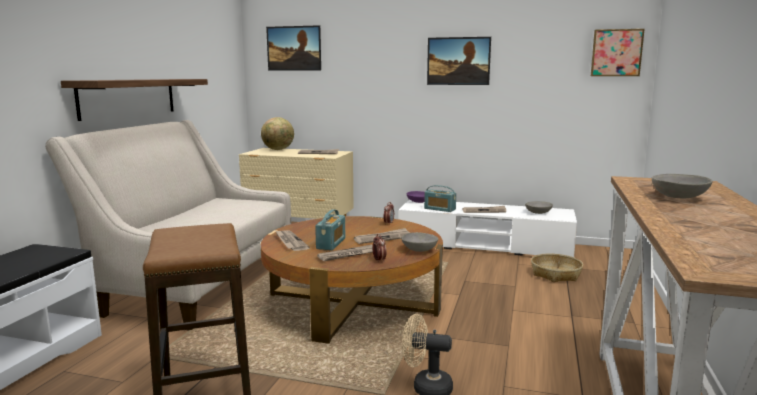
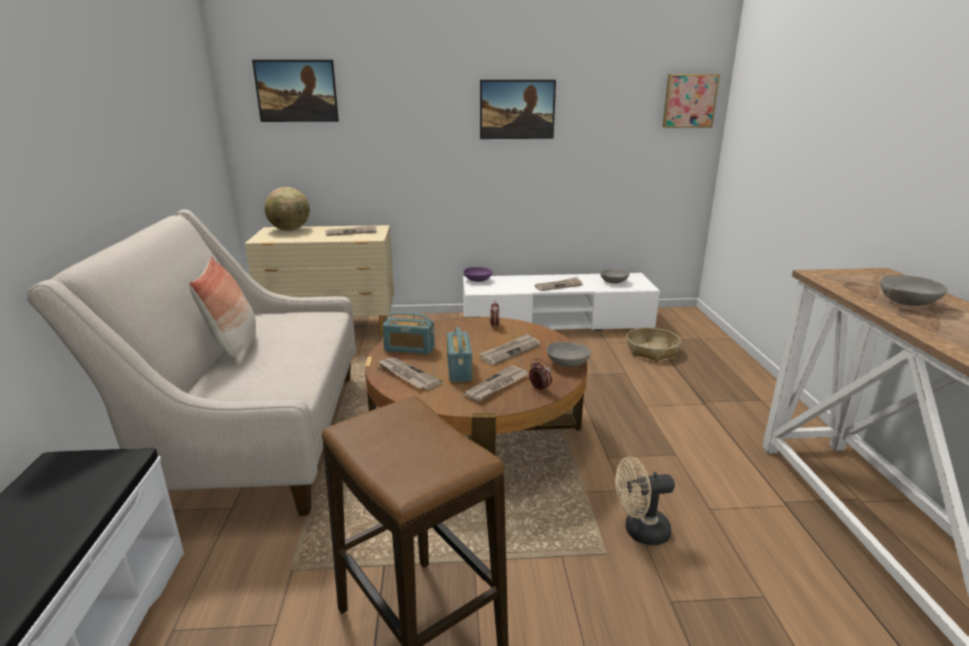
camera: 20 degrees left, 10 degrees up
(128, 97) = (110, 191): shelf -> none
(187, 212) = (235, 348): none -> pillow
(439, 209) = (510, 289): radio -> radio (409, 348)

